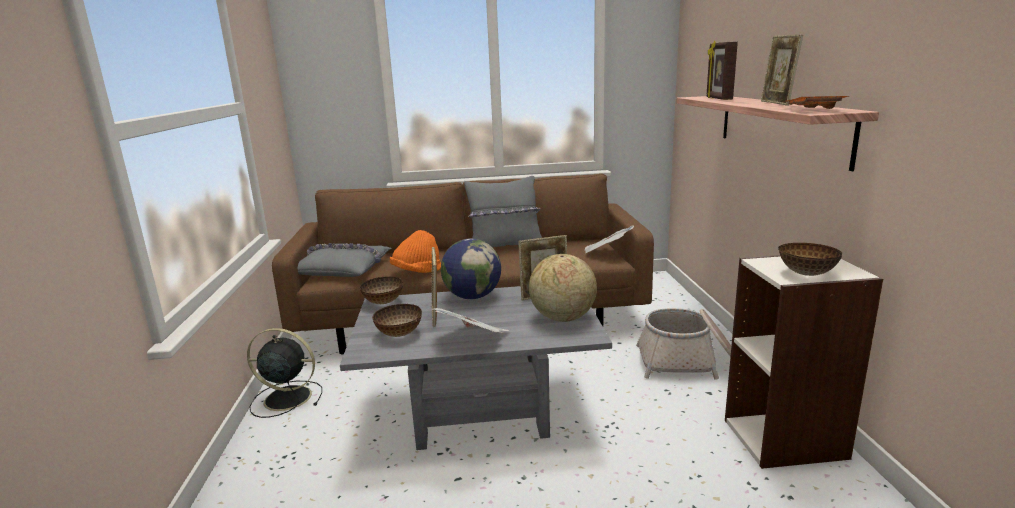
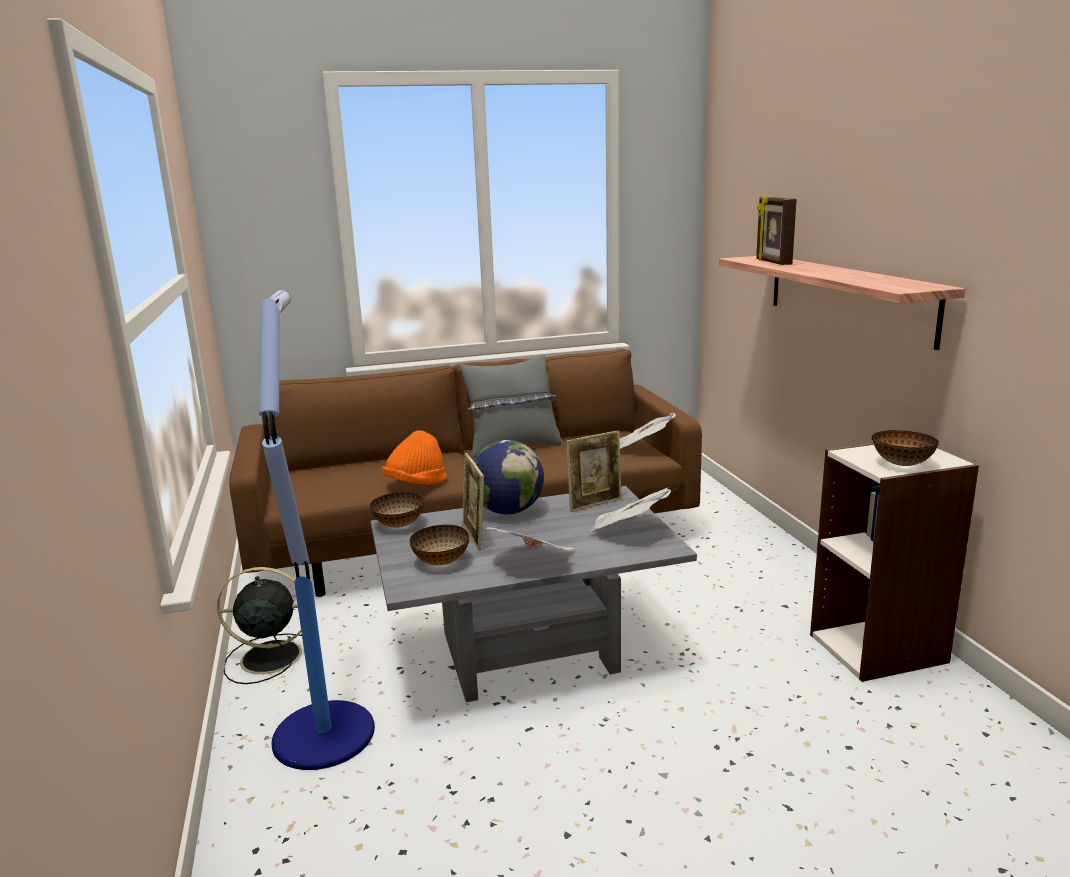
camera: 10 degrees left, 0 degrees up
(300, 462) = (324, 731): none -> floor lamp
(343, 269) = (313, 485): grey pillow -> none
(562, 318) = (628, 530): globe -> newspaper
(688, 362) = (752, 573): basket -> none
(777, 103) = (847, 272): picture frame -> none
(810, 110) = (894, 285): orange tray -> none

